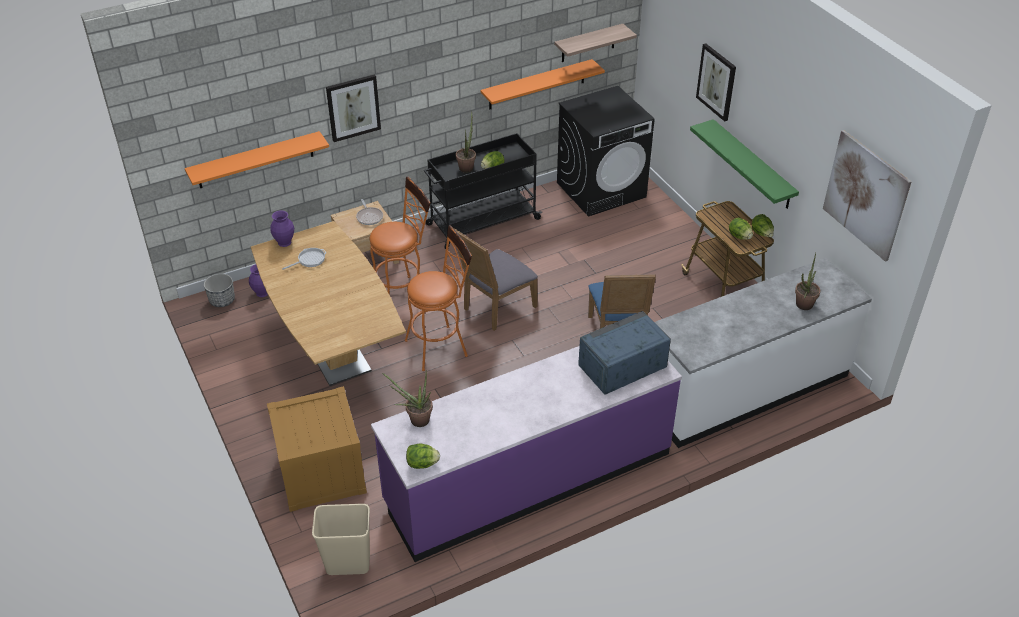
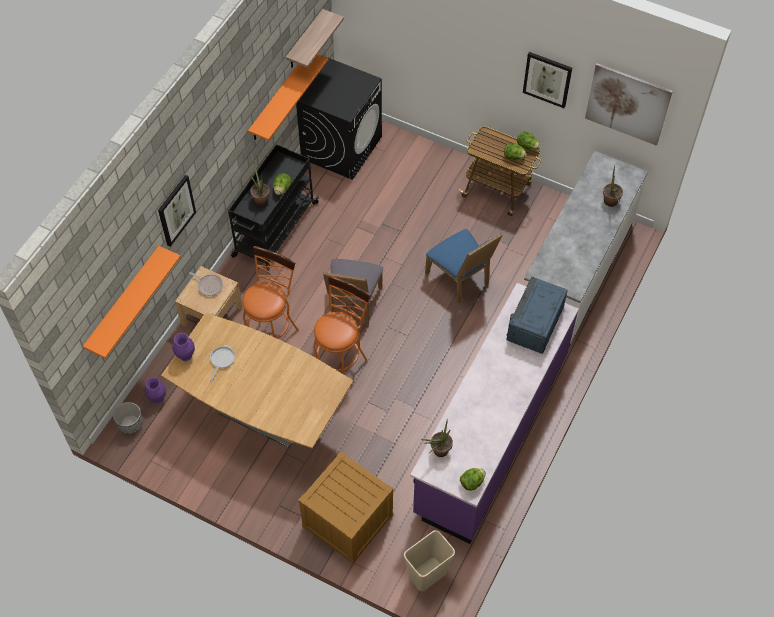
camera: 35 degrees left, 15 degrees up
(716, 82) = (443, 39): picture -> picture (547, 79)
(752, 165) = (498, 95): green shelf -> none

